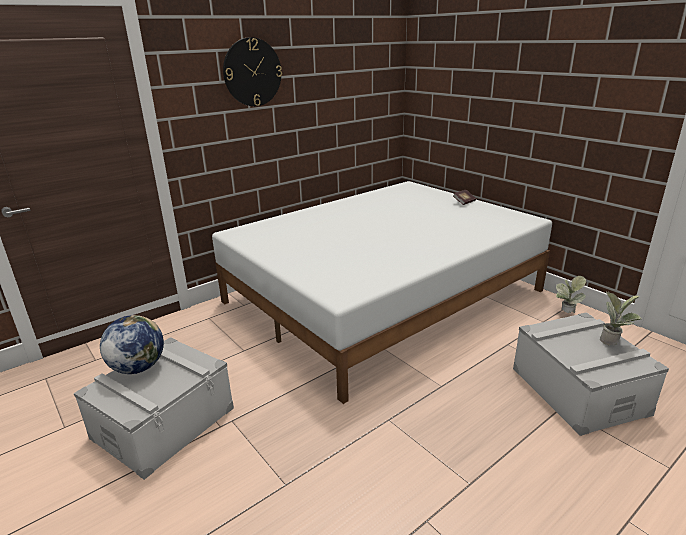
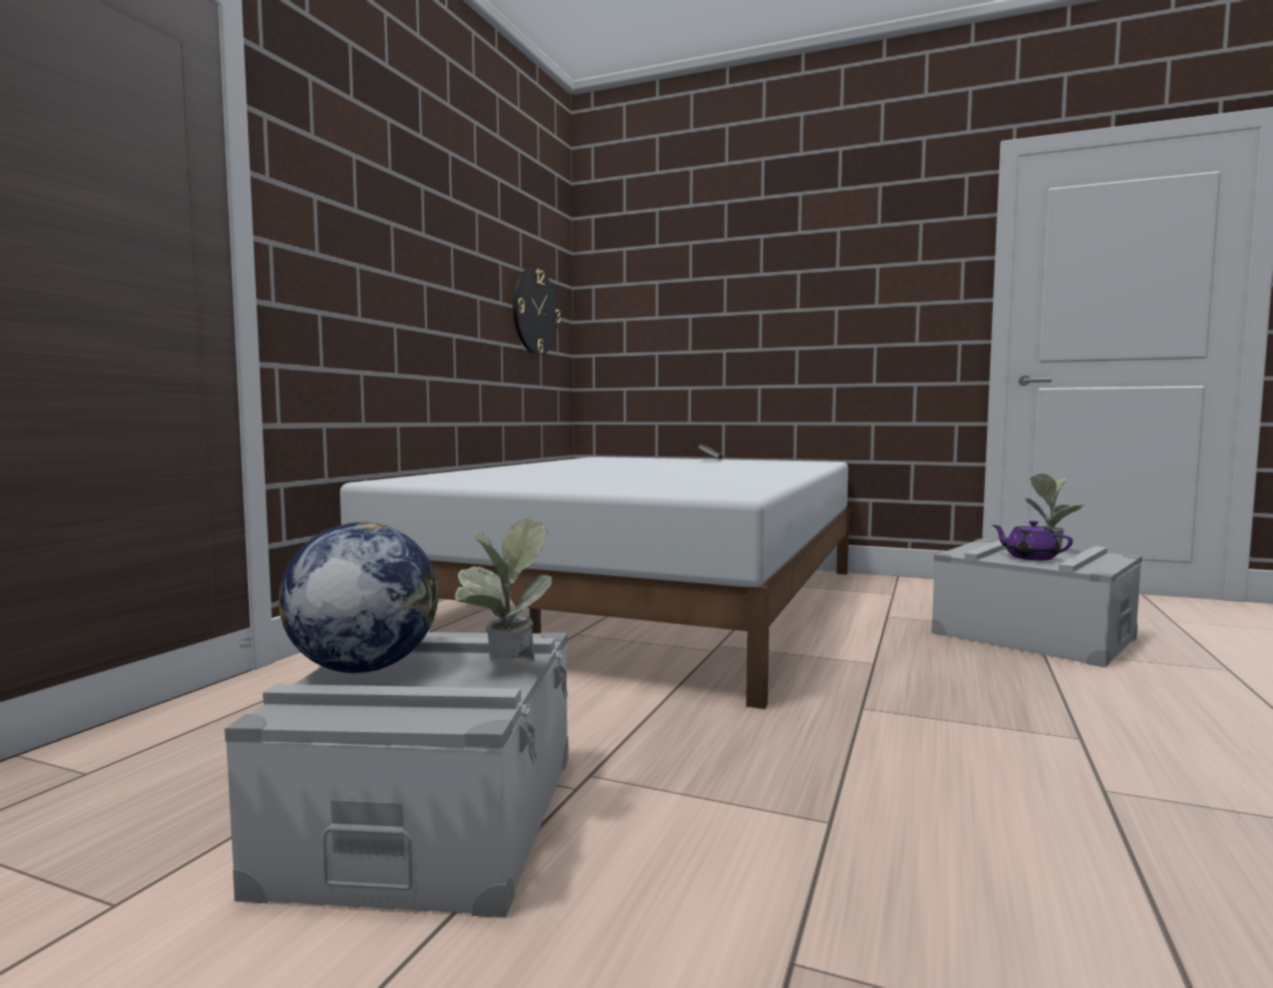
camera: 30 degrees left, 20 degrees down
(252, 72) = (402, 214): wall clock -> wall clock (534, 311)
(565, 314) = (905, 585): potted plant -> potted plant (504, 668)
(576, 348) = (1030, 557): none -> purple teapot

